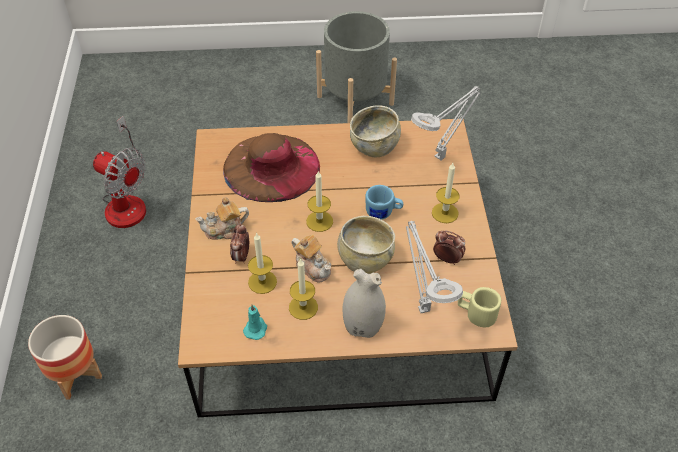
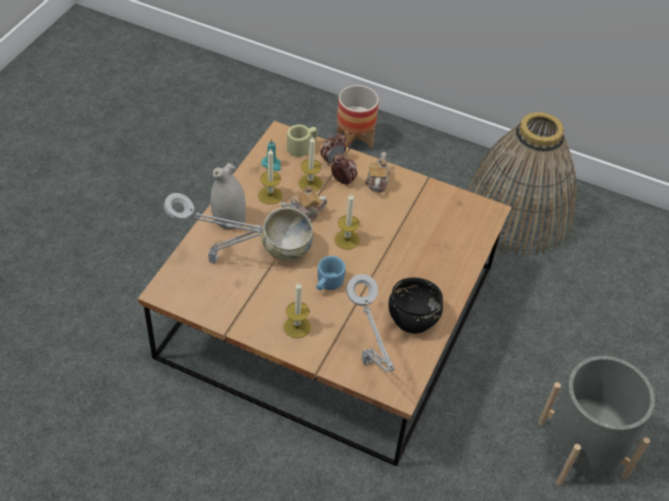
camera: 115 degrees right, 0 degrees up
(127, 200) = (517, 213): fan -> basket
(271, 167) = (431, 235): brown hat -> none
(374, 146) = (413, 319): beige bowl -> black bowl
(447, 259) = (248, 300): alarm clock -> alarm clock (332, 160)
(476, 313) = (184, 290): beige mug -> beige mug (302, 147)

